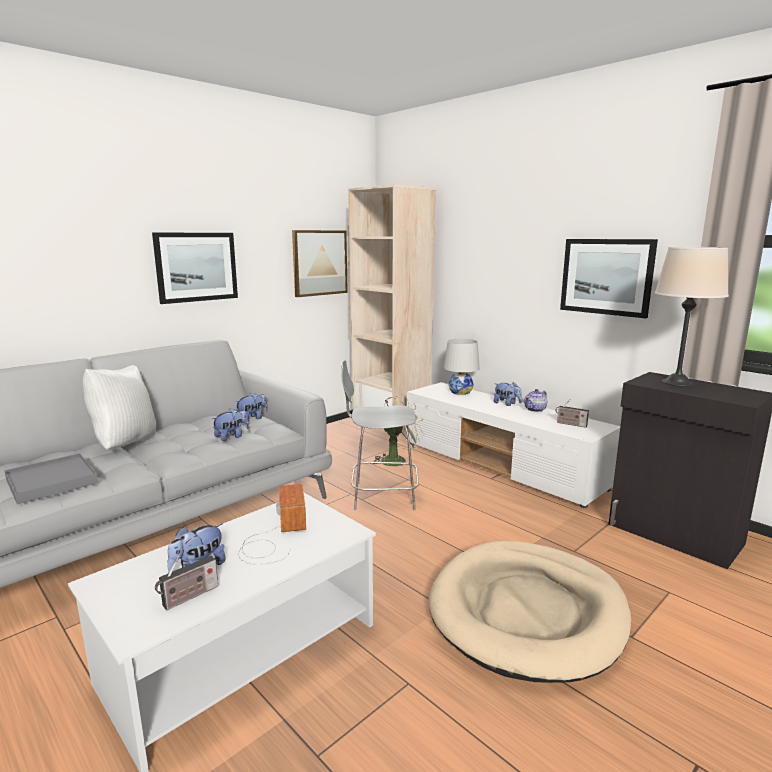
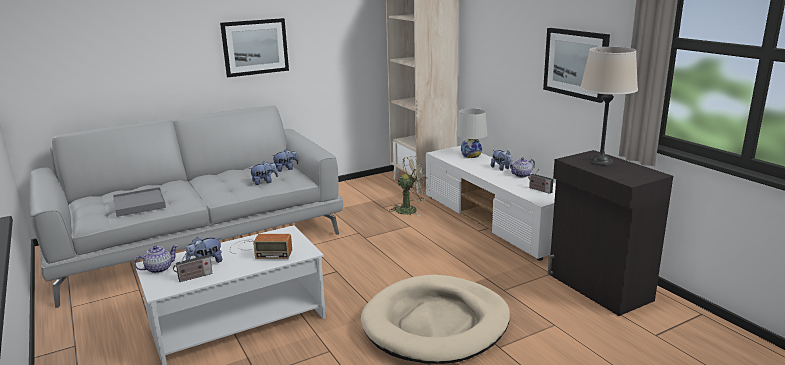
camera: 15 degrees right, 5 degrees up
(117, 589) = (158, 269): none -> teapot
(125, 444) = (192, 182): white pillow -> none
(275, 536) = (259, 250): radio -> radio turned 90 degrees clockwise
(319, 263) = (363, 38): picture -> none
(381, 495) = (381, 236): grey stool -> none

